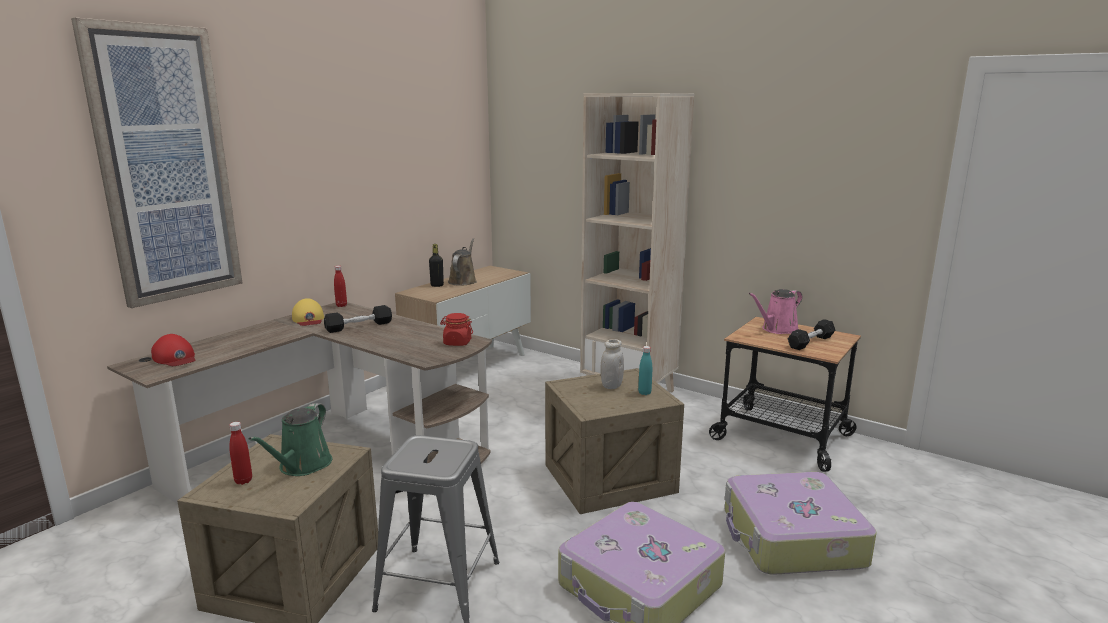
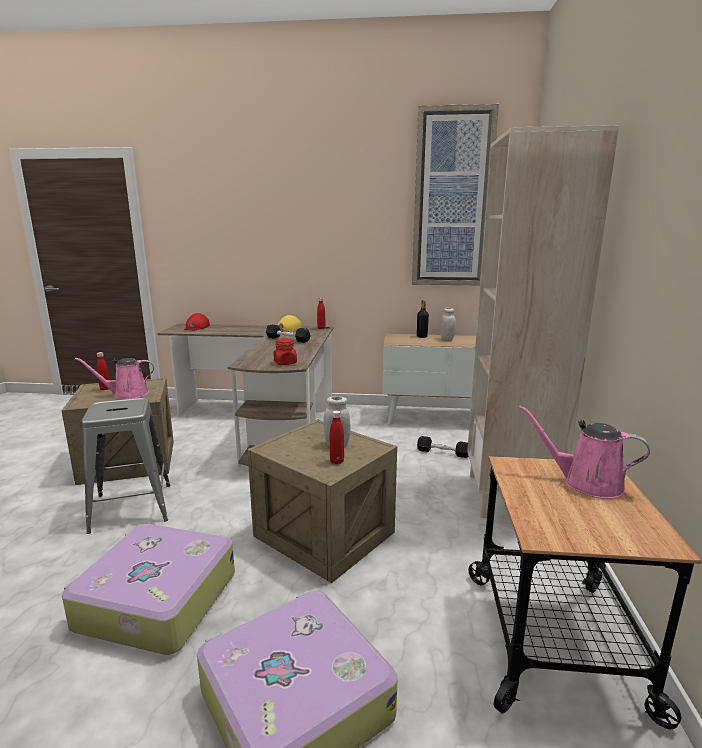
camera: 60 degrees right, 0 degrees up
(164, 166) = (220, 214): picture -> picture (452, 199)
(302, 466) = (127, 394): green watering can -> pink watering can
(463, 281) = (447, 339): brown watering can -> white jar
(644, 393) = (337, 461): turquoise bottle -> red bottle
(810, 342) = (575, 515): black dumbbell -> black dumbbell (443, 452)

